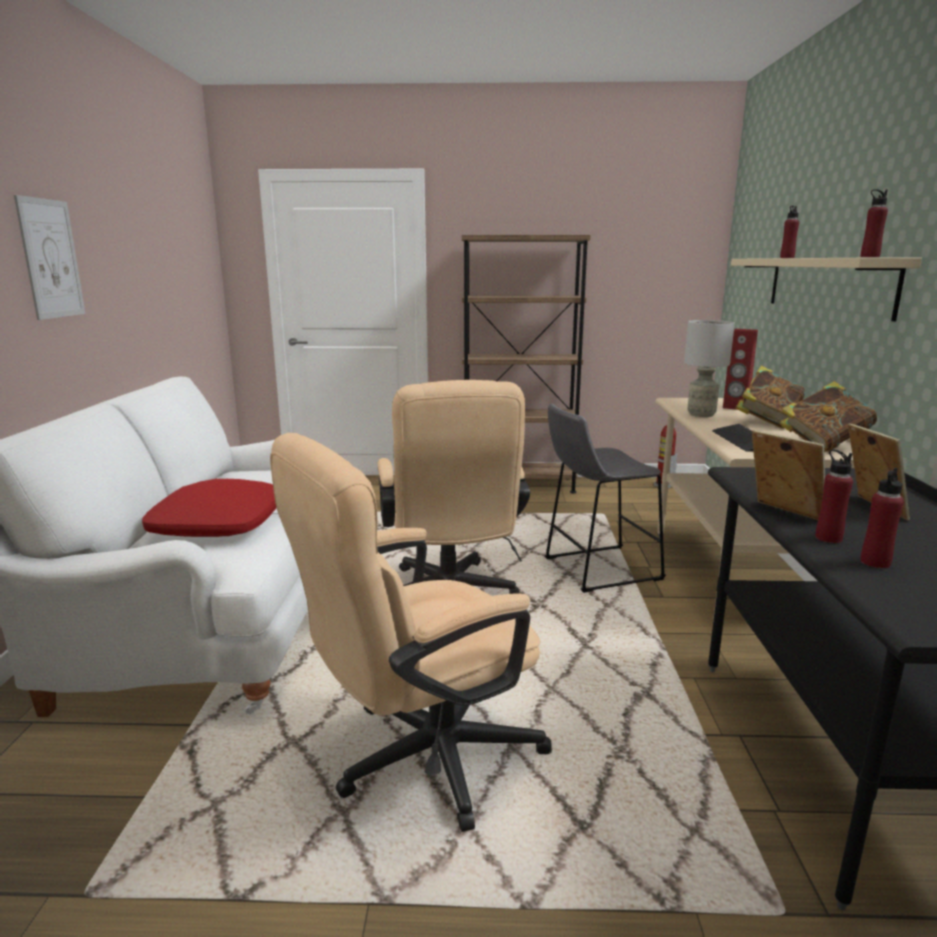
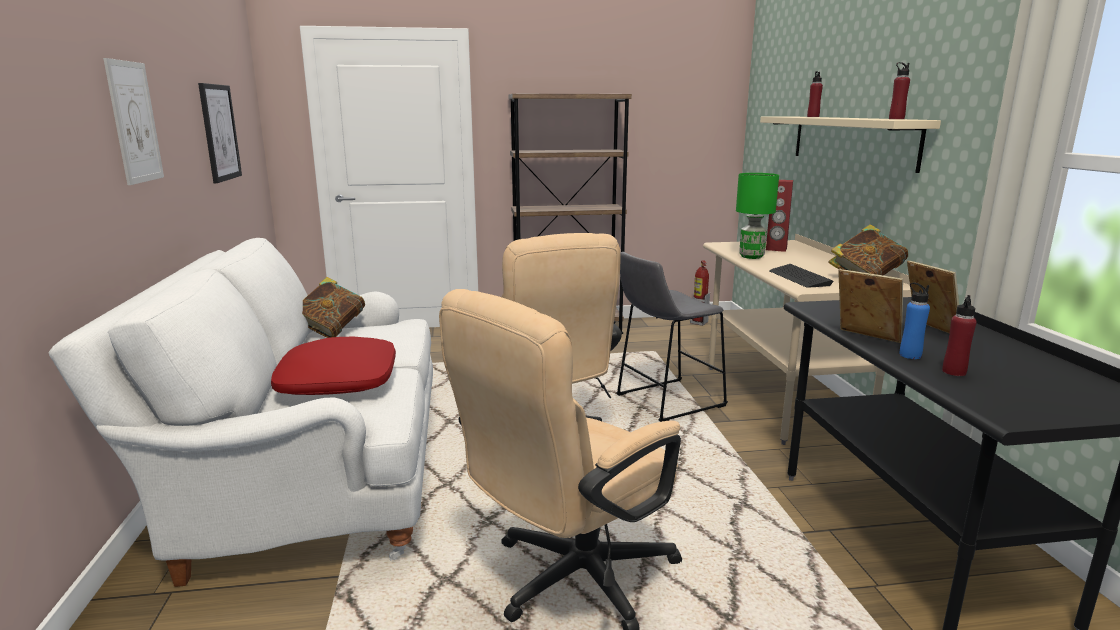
camera: 10 degrees left, 0 degrees up
(163, 273) = (219, 132): none -> picture
(701, 415) = (752, 257): grey table lamp -> green table lamp
(767, 422) = (809, 261): book -> book (331, 331)
(828, 538) = (910, 355): red bottle -> blue bottle

